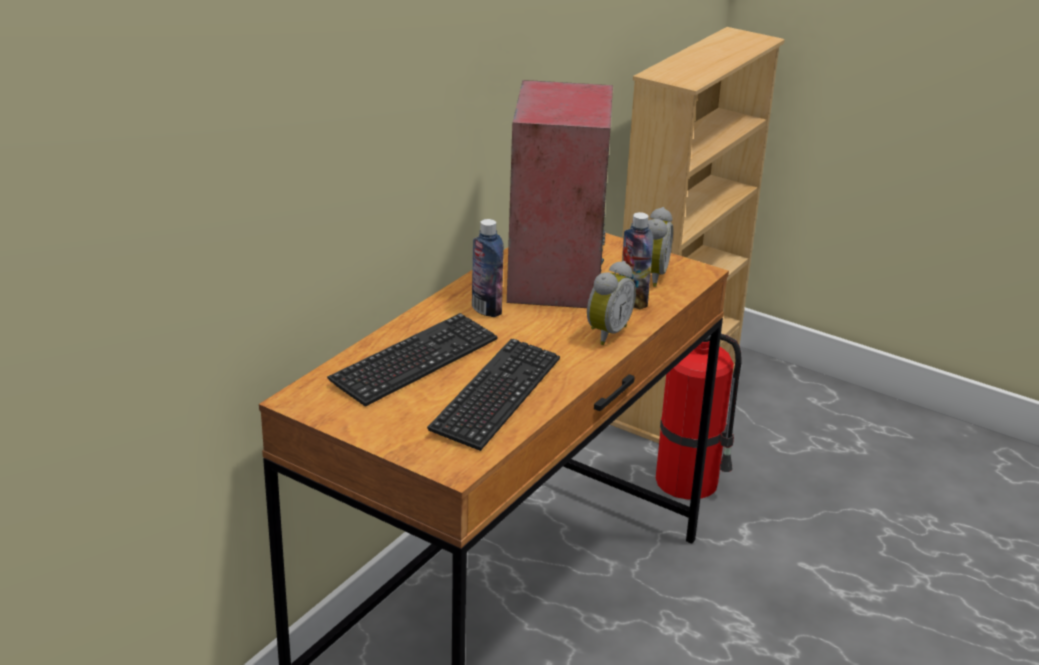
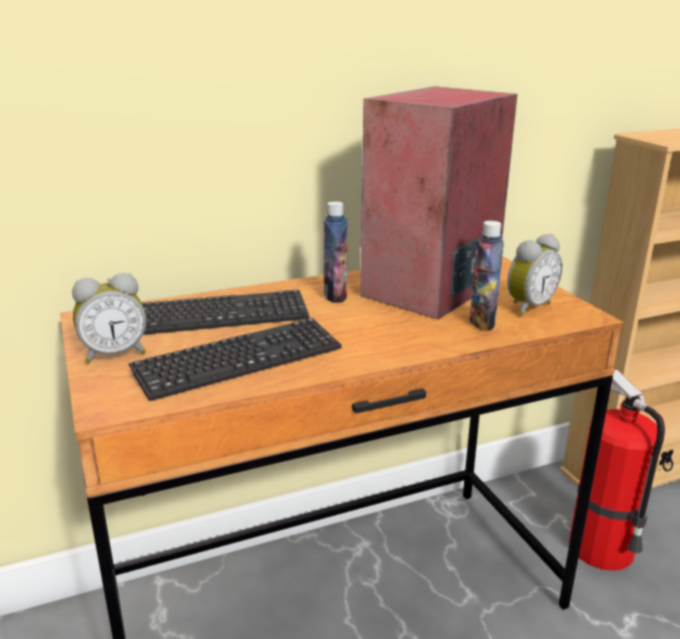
camera: 35 degrees right, 5 degrees down
(605, 333) = (418, 340): alarm clock -> alarm clock (114, 354)

